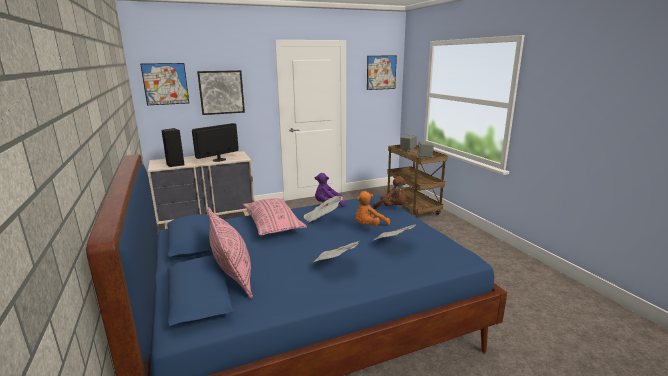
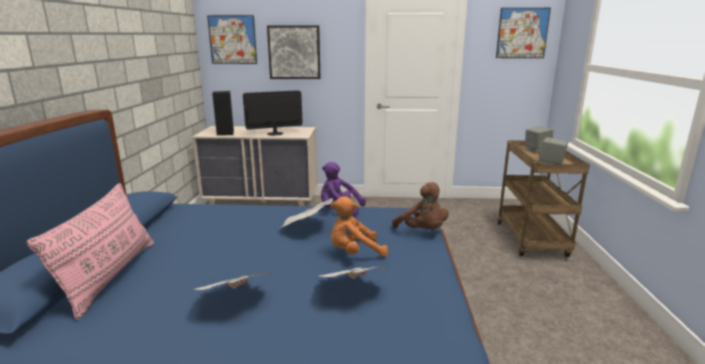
camera: 25 degrees right, 0 degrees up
(273, 224) = (239, 222): pink pillow -> none

